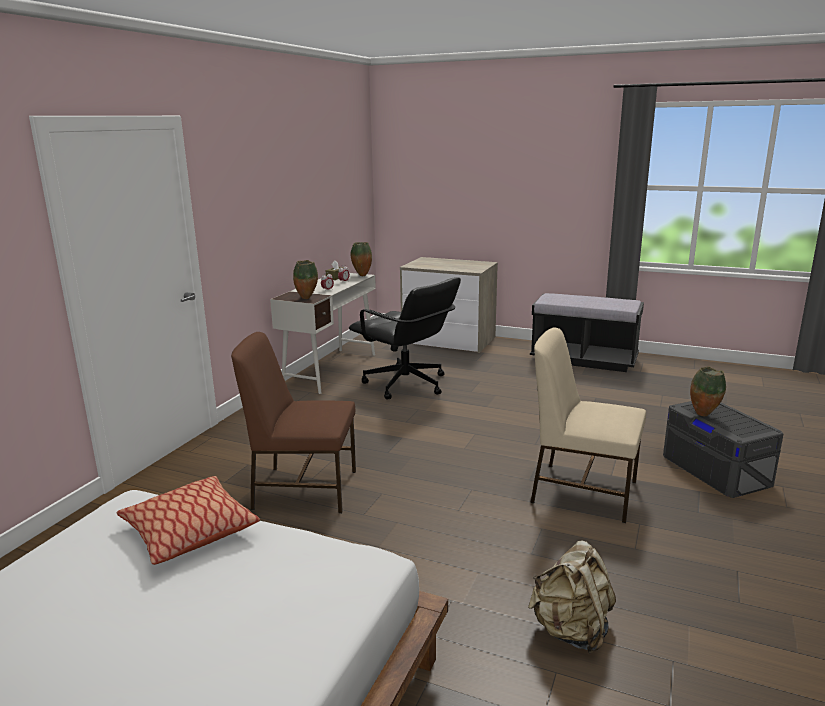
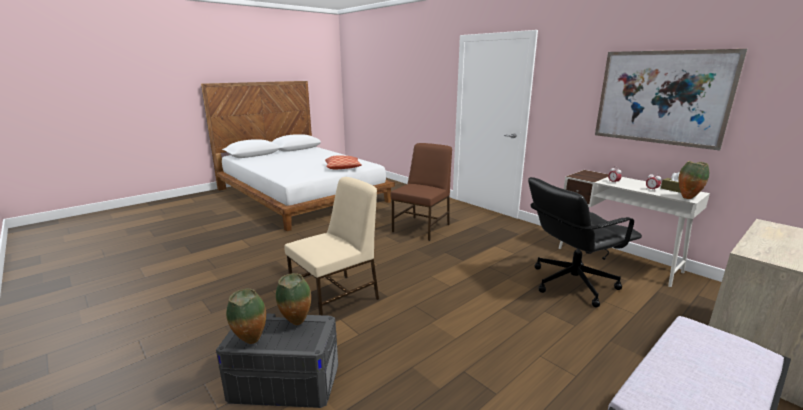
camera: 115 degrees right, 0 degrees up
(297, 195) = (661, 97): none -> picture
(307, 298) = (582, 176): vase -> vase (251, 342)
(571, 631) = (259, 255): beige backpack -> none

